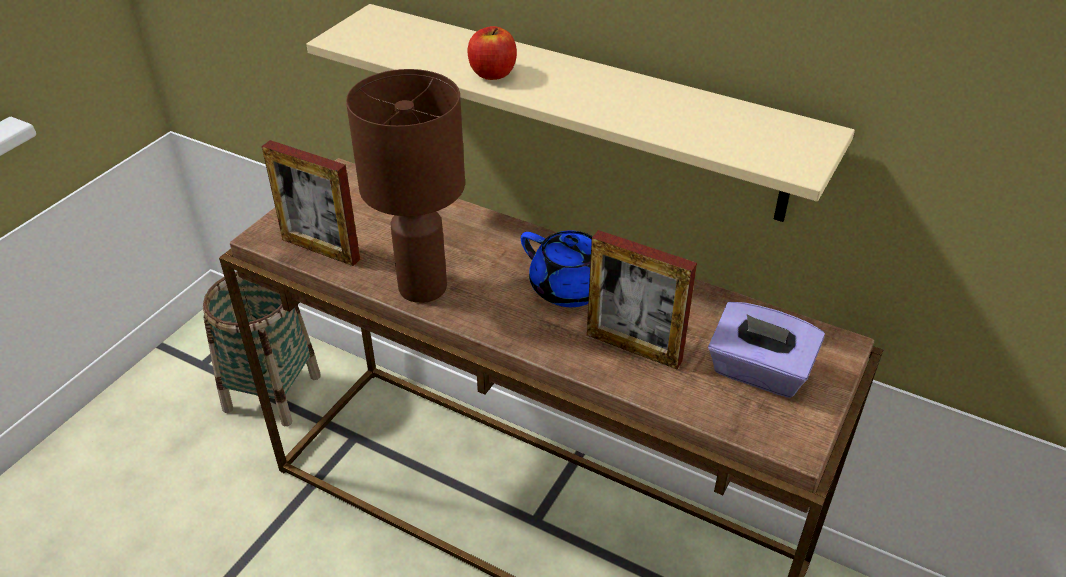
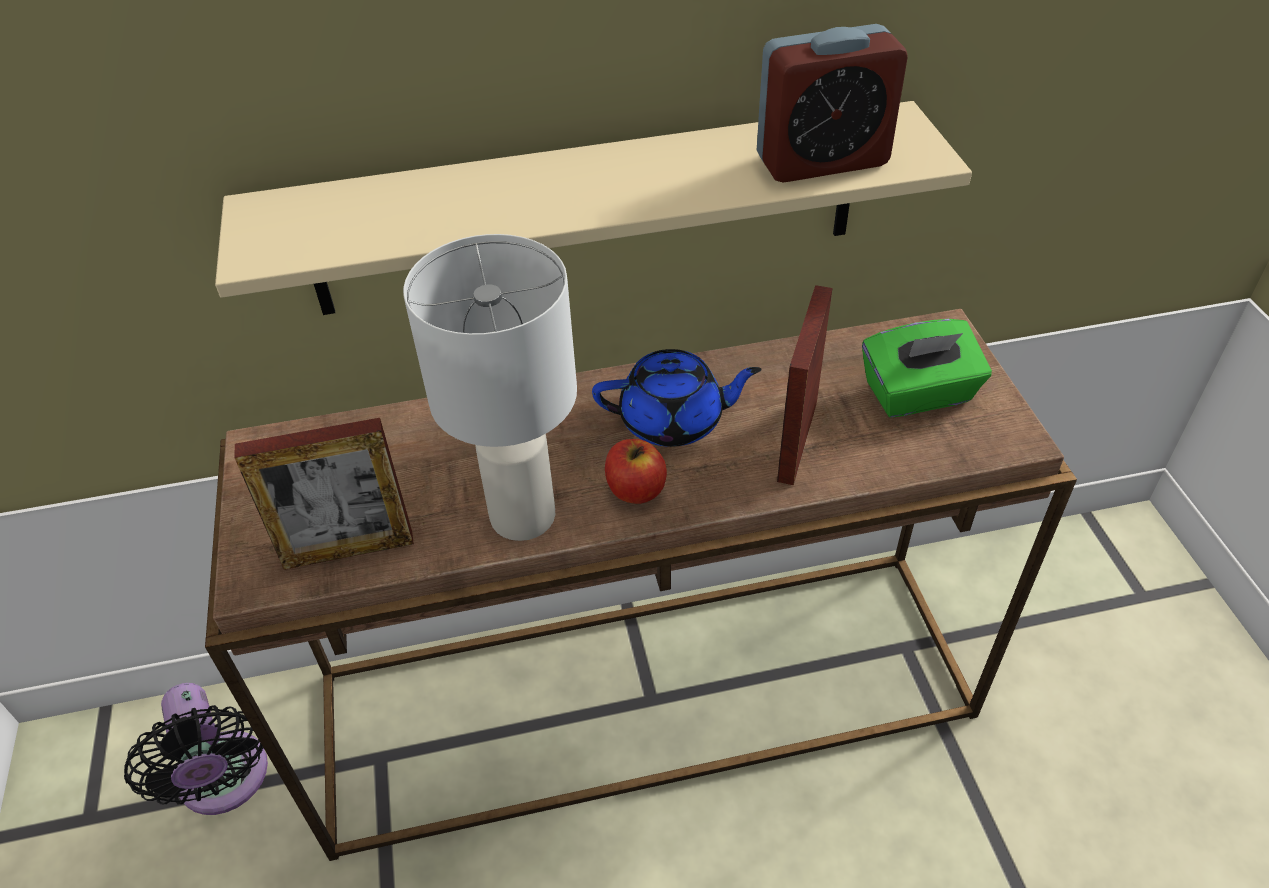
camera: 40 degrees left, 5 degrees up
(273, 392) = (224, 782): basket -> black fan
(421, 287) = (521, 517): brown table lamp -> white table lamp
(492, 73) = (510, 208): apple -> apple (635, 490)
(633, 347) = (797, 441): picture frame -> picture frame turned 120 degrees clockwise
(720, 134) = (822, 161): none -> alarm clock
(758, 372) = (918, 394): purple tissue box -> green tissue box

